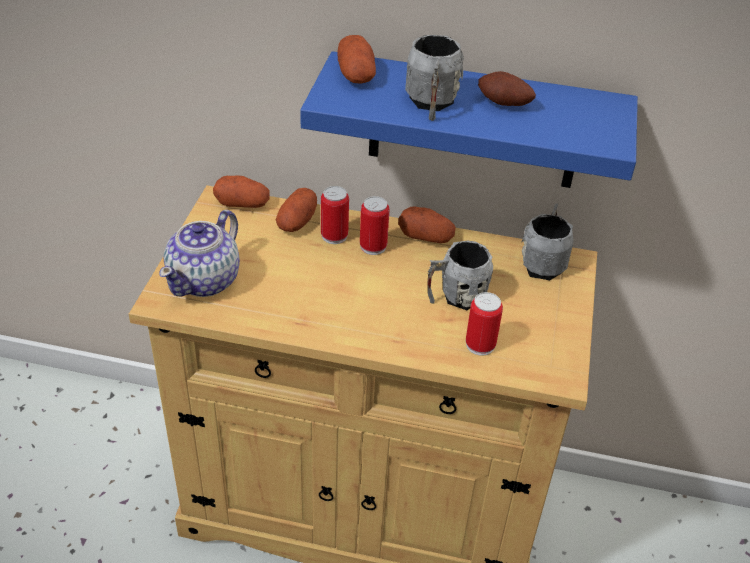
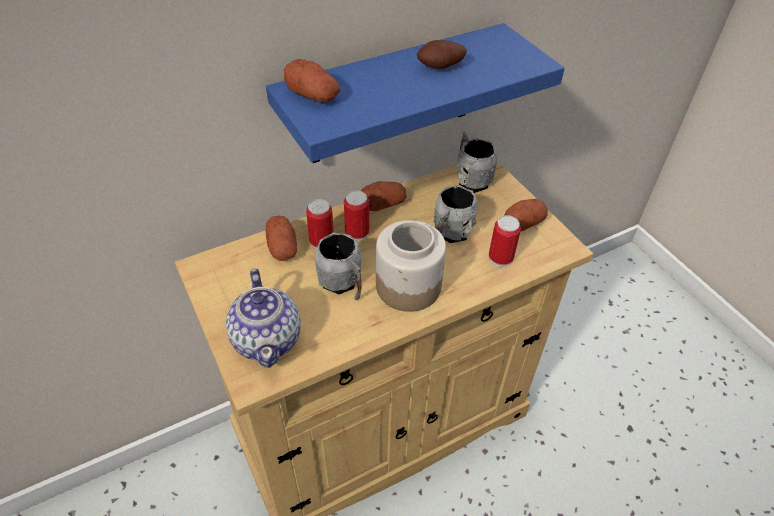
camera: 40 degrees left, 5 degrees up
(242, 204) = (223, 259): potato -> potato (523, 223)
(364, 314) = (409, 286): none -> jar
(431, 104) = (396, 91): grey mug -> grey mug (343, 285)

